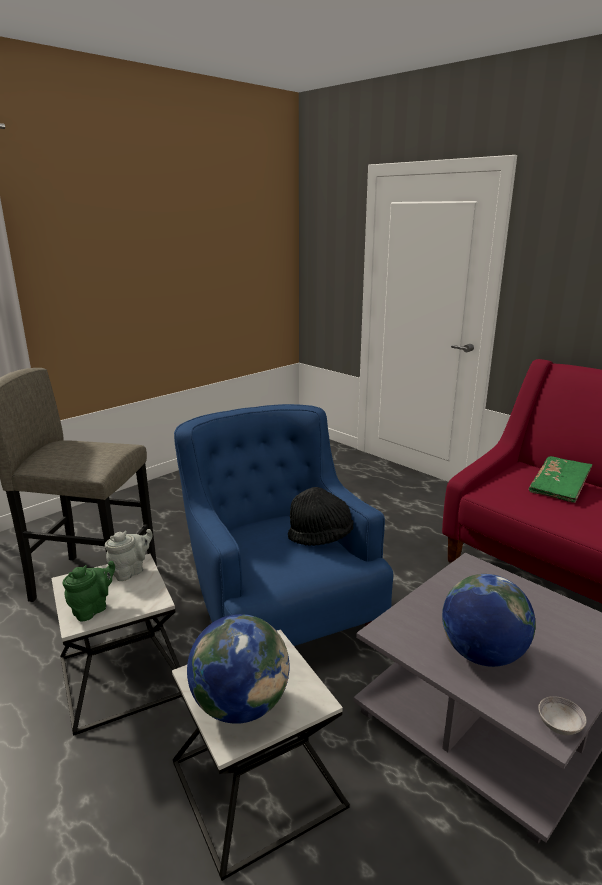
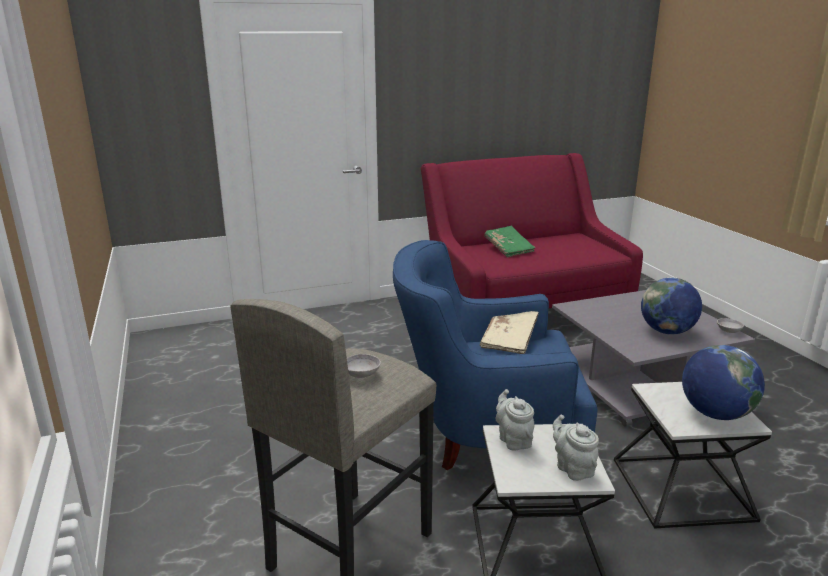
camera: 65 degrees left, 0 degrees up
(84, 453) = (361, 374): none -> grey bowl
(92, 609) = (572, 468): green teapot -> grey teapot
(322, 536) = (509, 340): black hat -> beige book

